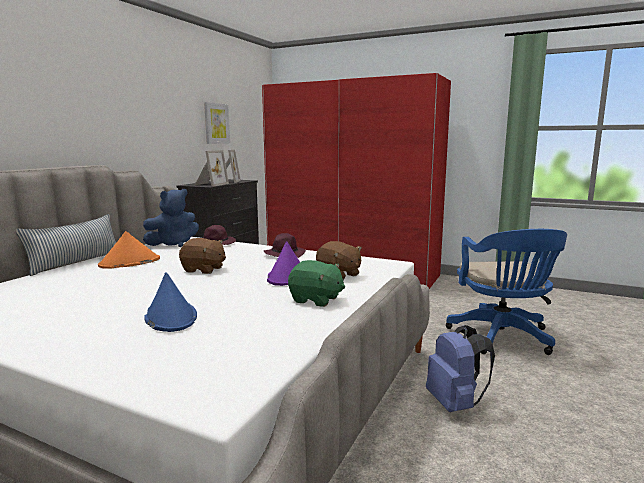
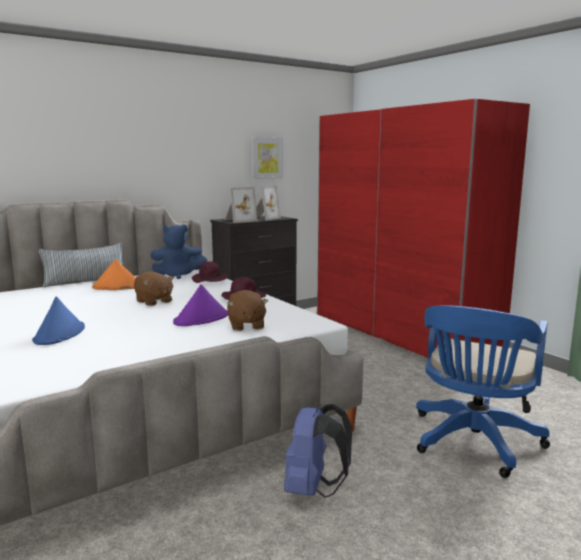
camera: 30 degrees right, 0 degrees up
(316, 300) = (179, 343): green plush toy -> none

